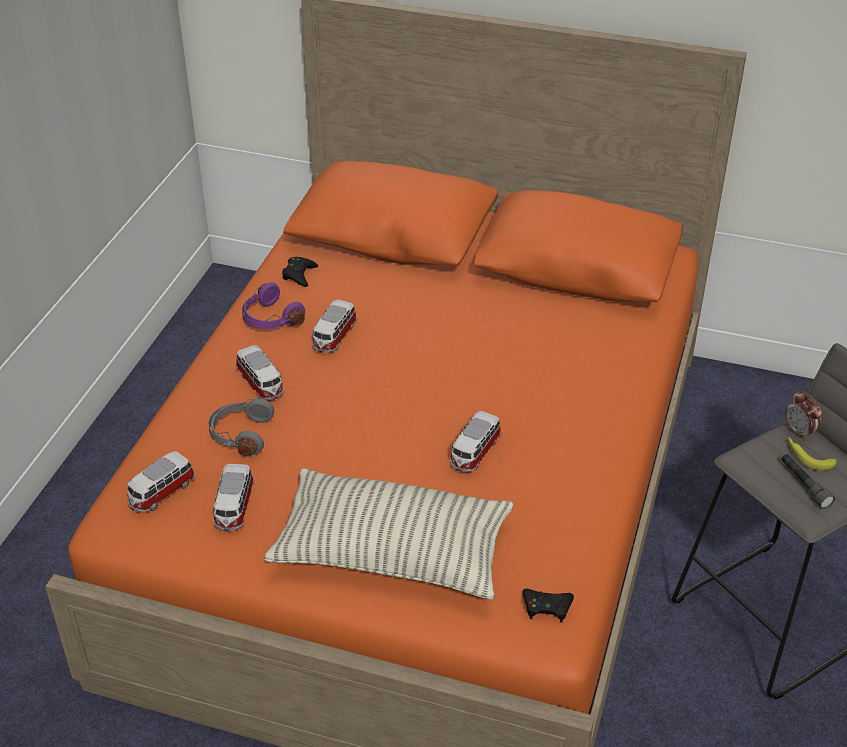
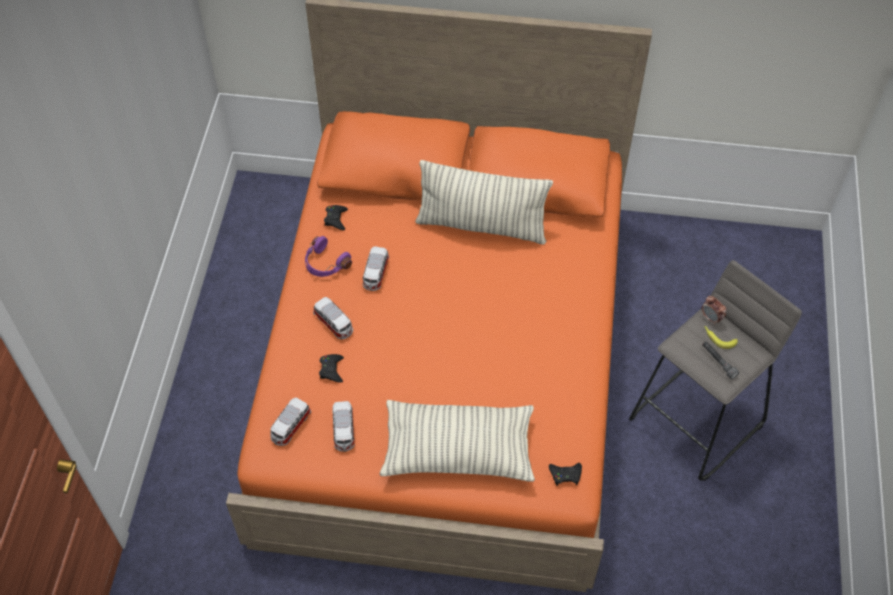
camera: 10 degrees left, 15 degrees up
(240, 435) = (331, 370): grey headphones -> black game controller
(474, 453) = (495, 361): toy car -> none
(491, 302) = (481, 225): none -> pillow

